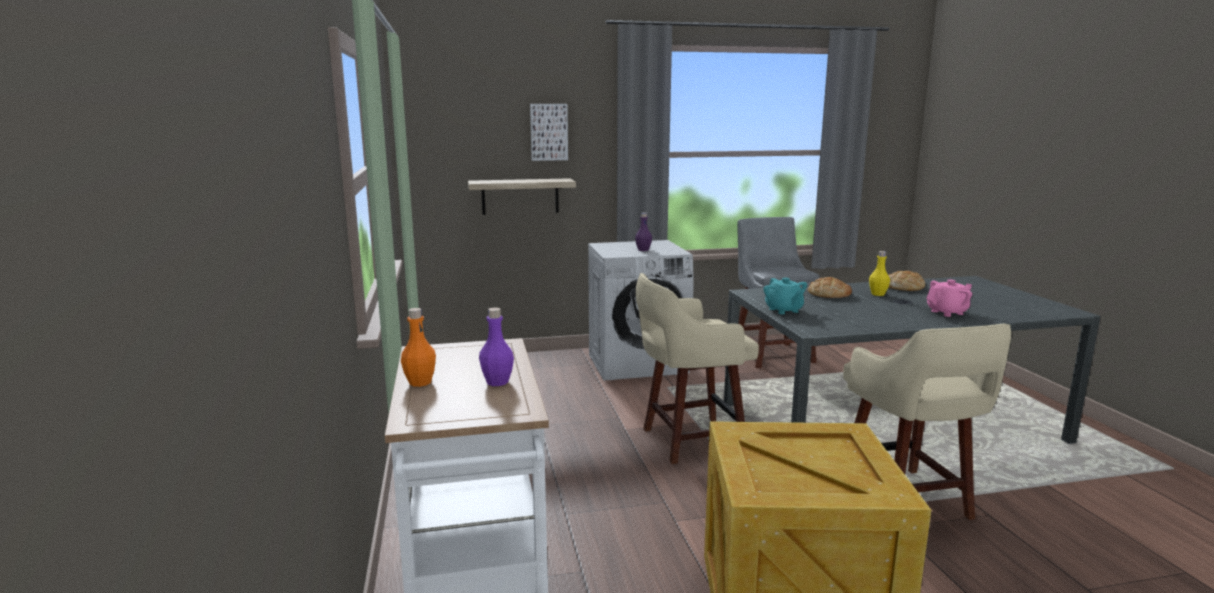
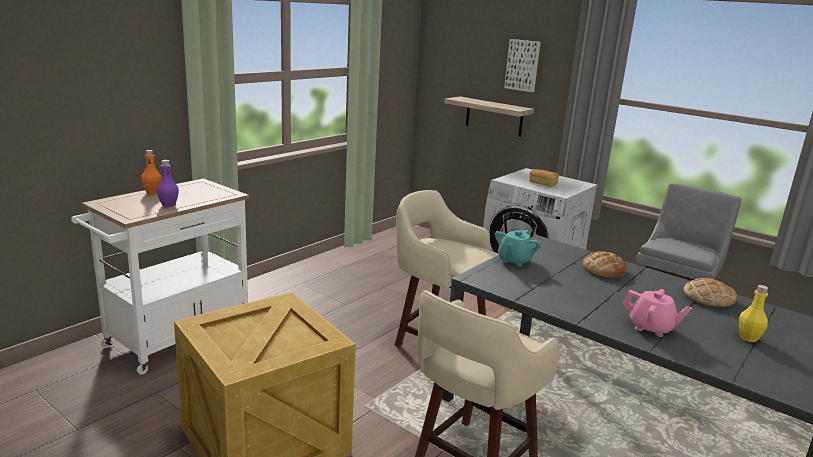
camera: 50 degrees right, 5 degrees up
(643, 250) = (542, 184): purple bottle -> bread
(878, 294) = (650, 289): yellow bottle -> yellow bottle (748, 338)

